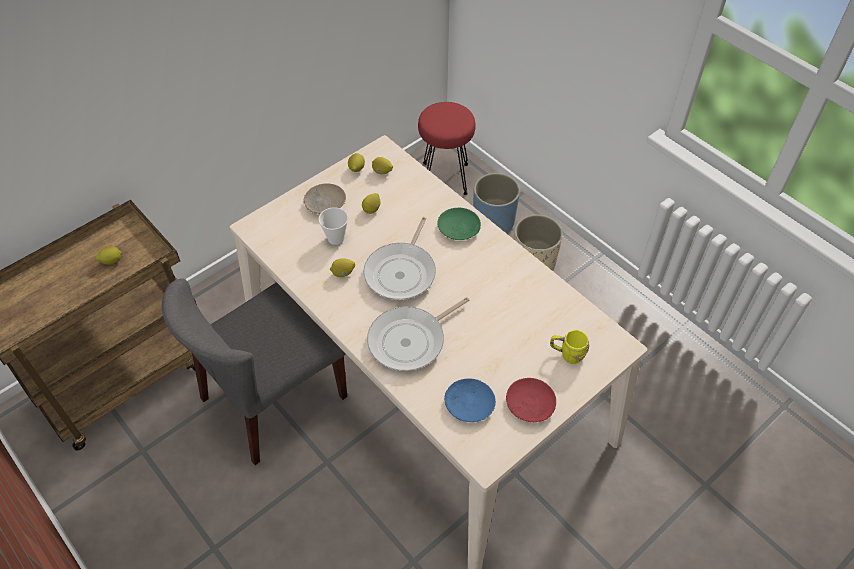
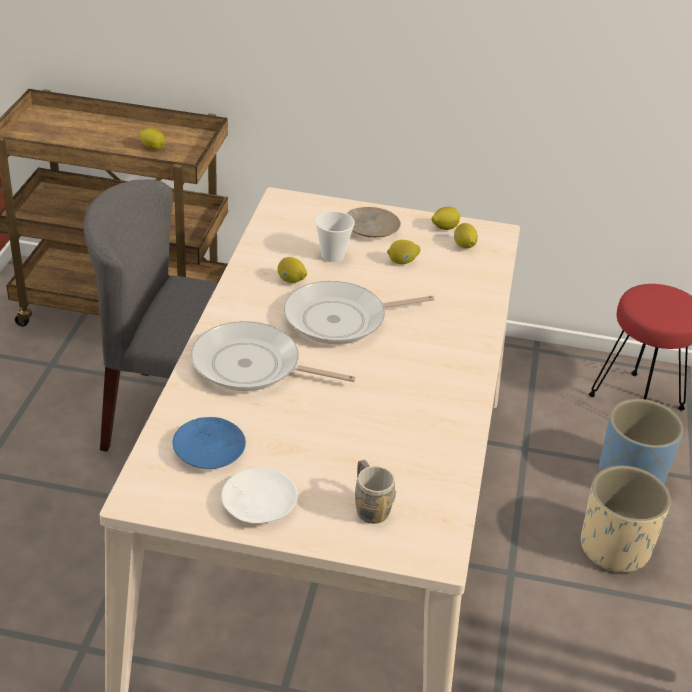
camera: 50 degrees right, 15 degrees down
(459, 228) = (456, 334): green plate -> none
(530, 404) = (258, 503): red plate -> white plate
(567, 354) = (369, 506): yellow mug -> grey mug

